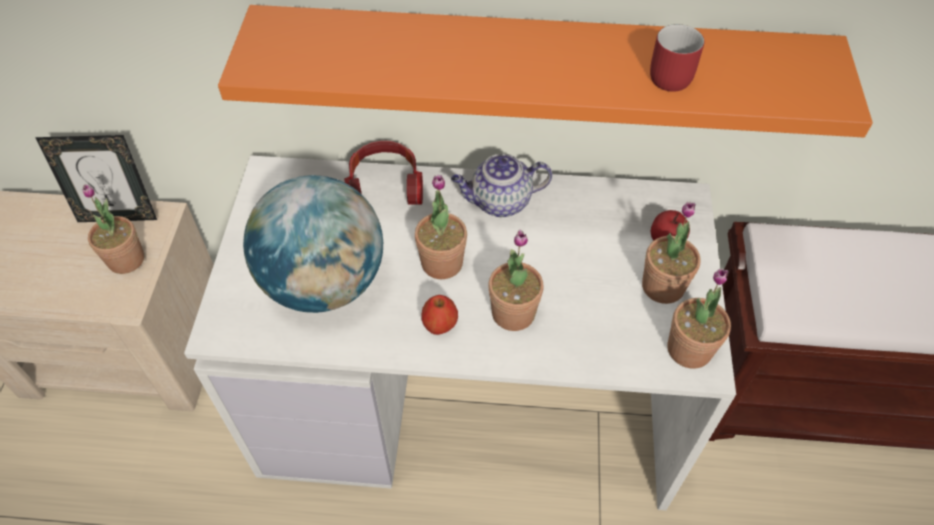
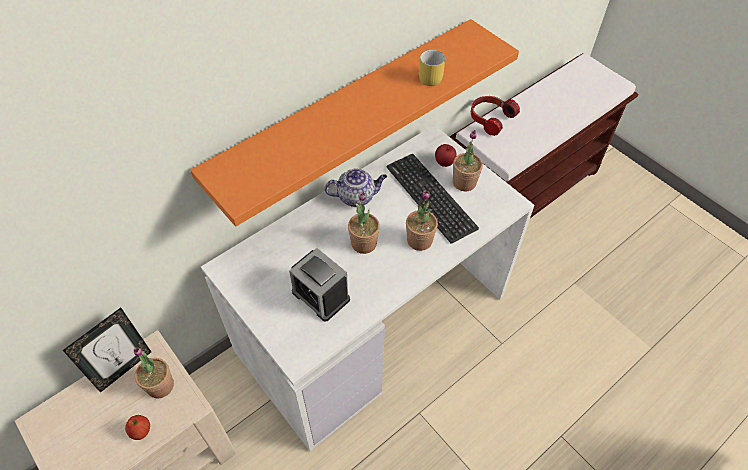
camera: 45 degrees left, 0 degrees up
(324, 283) = (321, 295): globe -> alarm clock
(384, 185) = (292, 228): headphones -> headphones (490, 118)
(439, 326) = (396, 271): apple -> apple (141, 432)
(499, 202) = (357, 197): teapot -> teapot turned 135 degrees counterclockwise
(592, 271) = (430, 197): none -> keyboard
(671, 73) = (428, 77): red mug -> yellow mug
(689, 349) = (501, 200): potted plant -> none

